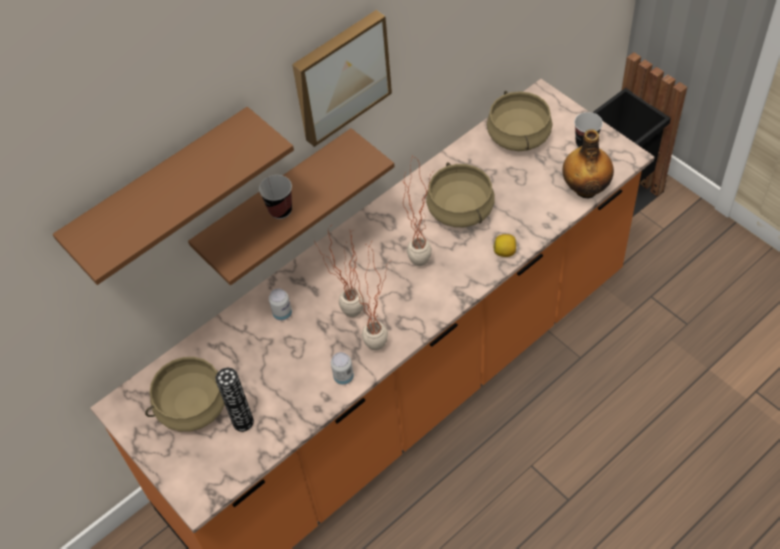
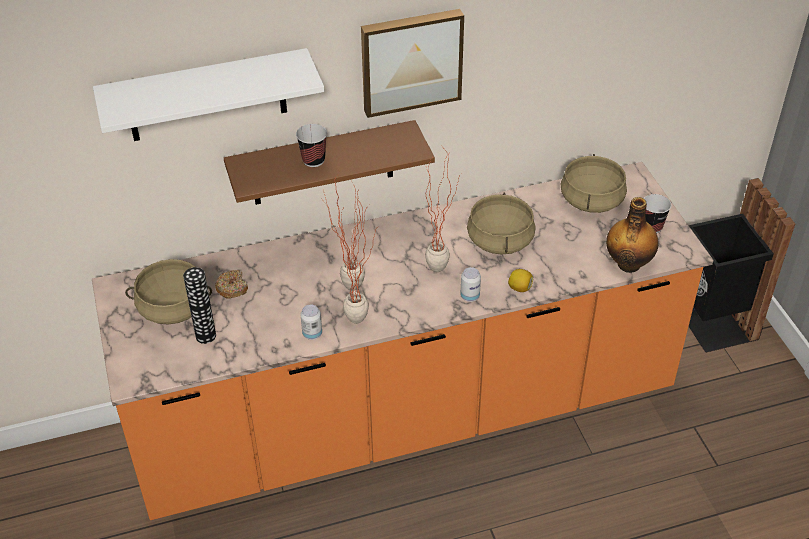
camera: 20 degrees right, 10 degrees down
(162, 193) = (206, 96): brown shelf -> white shelf
(238, 361) = (232, 288): none -> donut
(282, 314) = (292, 266): can -> can (470, 296)

